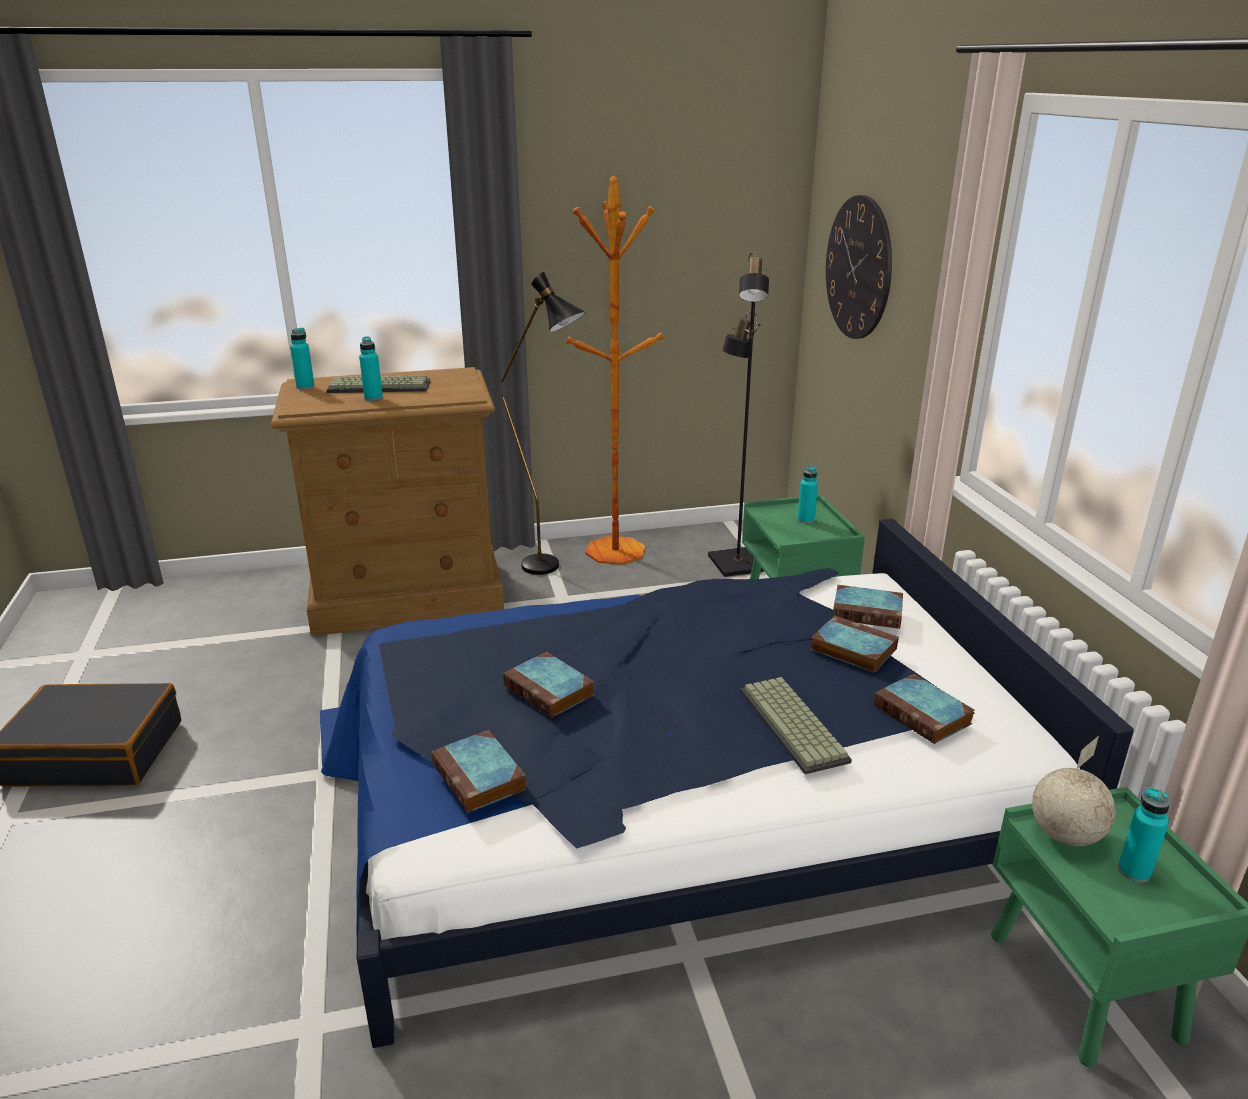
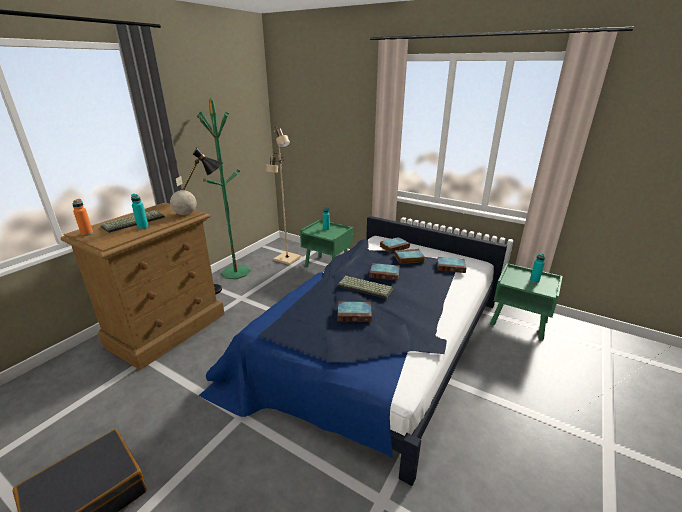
camera: 45 degrees left, 0 degrees up
(305, 387) = (87, 234): turquoise bottle -> orange bottle
(480, 778) = (384, 354): book -> book (385, 274)
(615, 550) = (236, 272): orange clothes rack -> green clothes rack
(737, 563) = (287, 258): black floor lamp -> beige floor lamp
(795, 725) = (432, 286): keyboard -> keyboard (366, 287)
(858, 268) = (311, 129): wall clock -> none
(1064, 835) = (513, 280): globe -> globe (185, 214)

